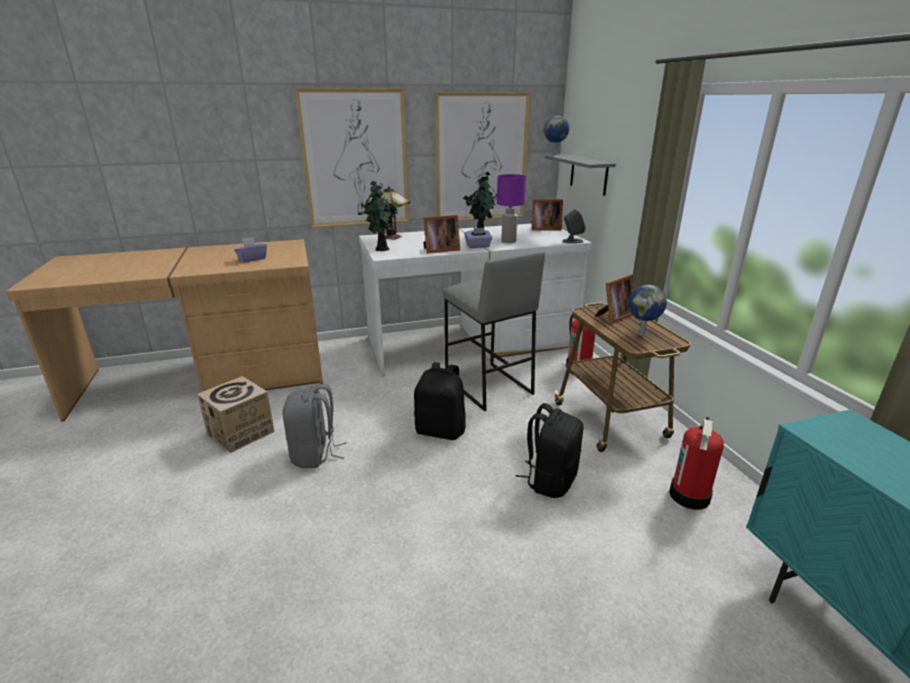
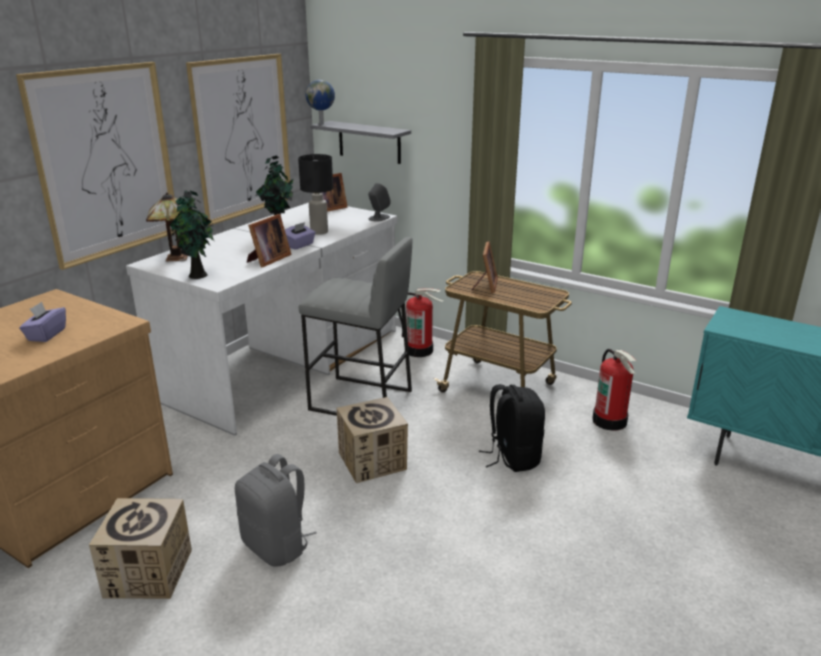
camera: 40 degrees left, 0 degrees up
(441, 430) = (372, 461): black backpack -> cardboard box
(509, 241) = (319, 232): purple table lamp -> black table lamp
(642, 334) = (527, 294): globe -> none

